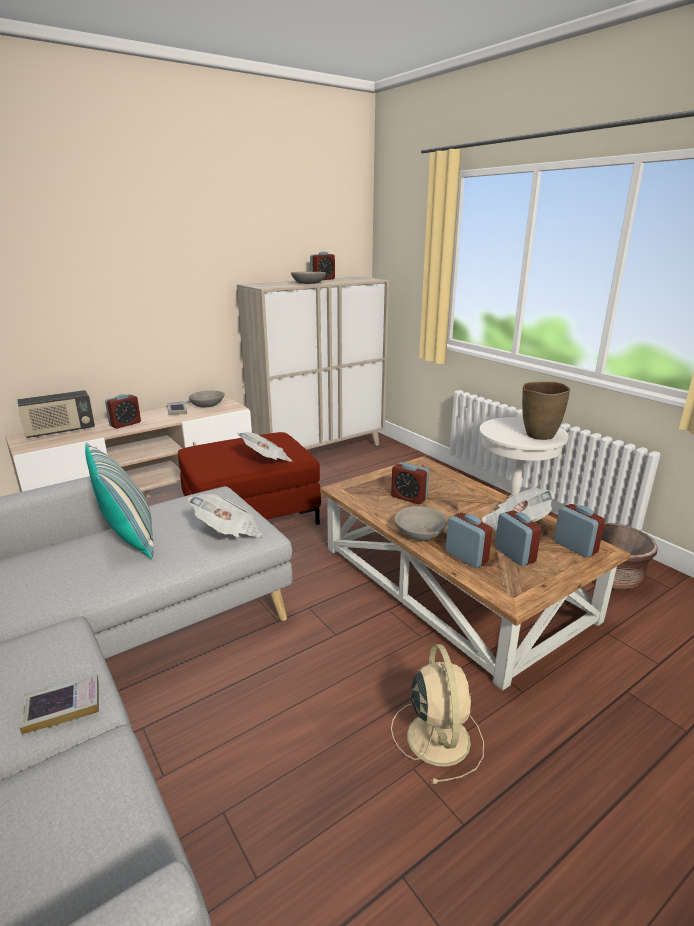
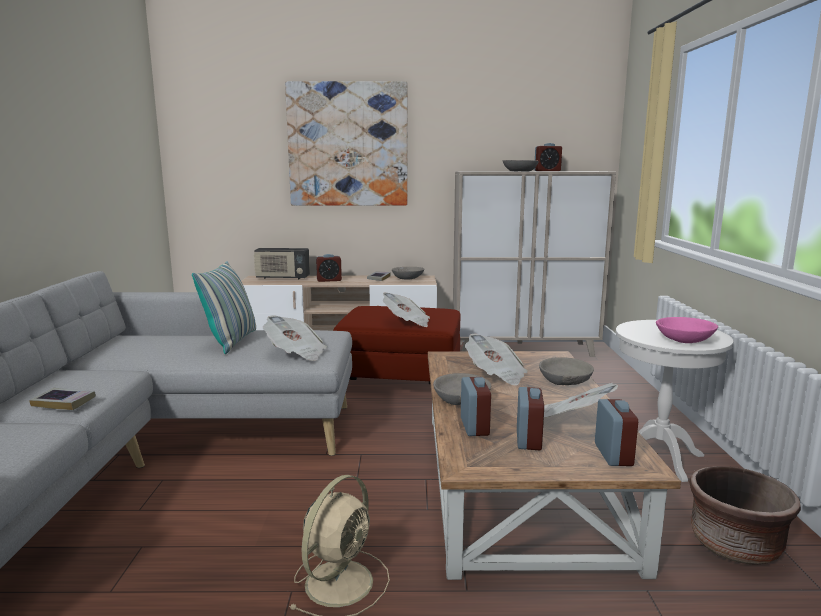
camera: 35 degrees right, 10 degrees down
(112, 259) = (348, 145): none -> picture
(409, 498) = (496, 375): alarm clock -> newspaper
(461, 488) = (565, 381): none -> grey bowl
(539, 435) = (684, 339): brown vase -> pink bowl

